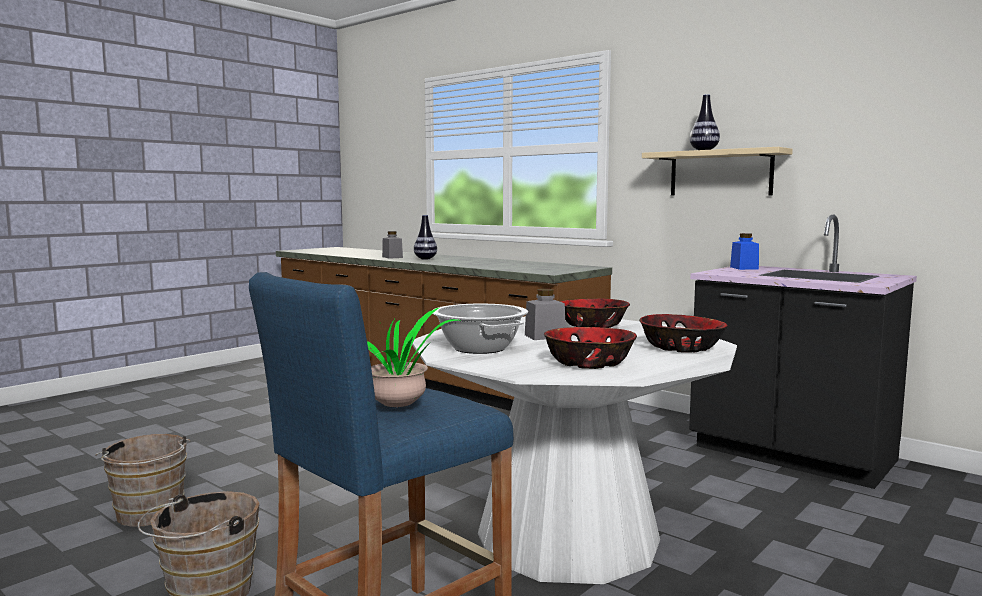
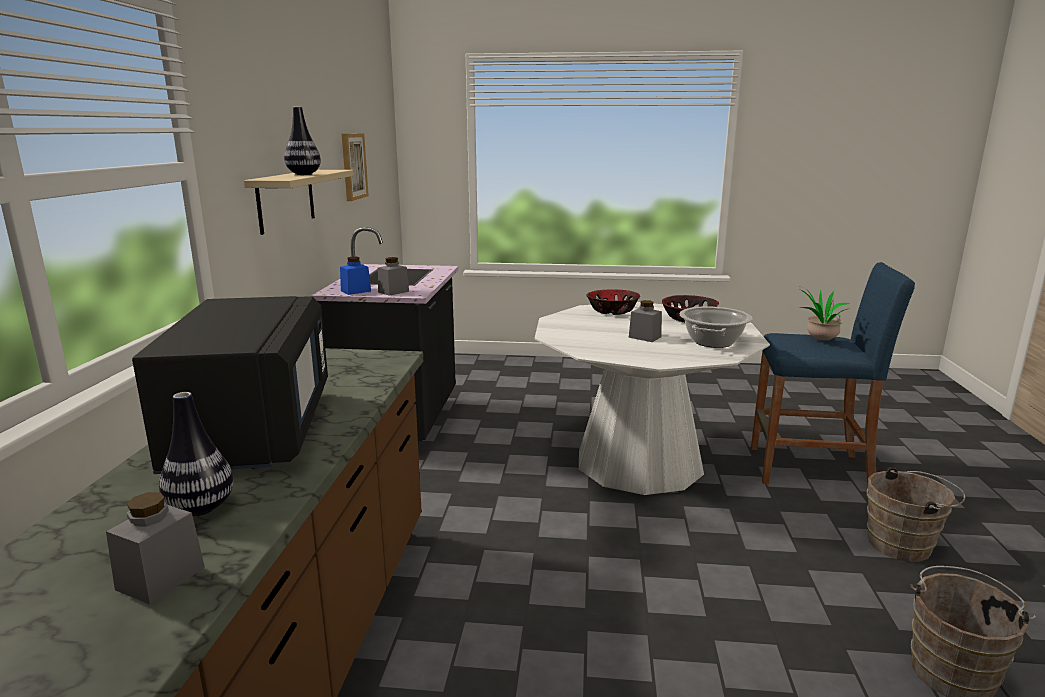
camera: 125 degrees left, 10 degrees up
(480, 261) = (252, 431): none -> black microwave
(591, 325) = (581, 335): bowl -> none
(729, 271) = (393, 292): none -> grey jar
(920, 146) = (353, 166): none -> picture

